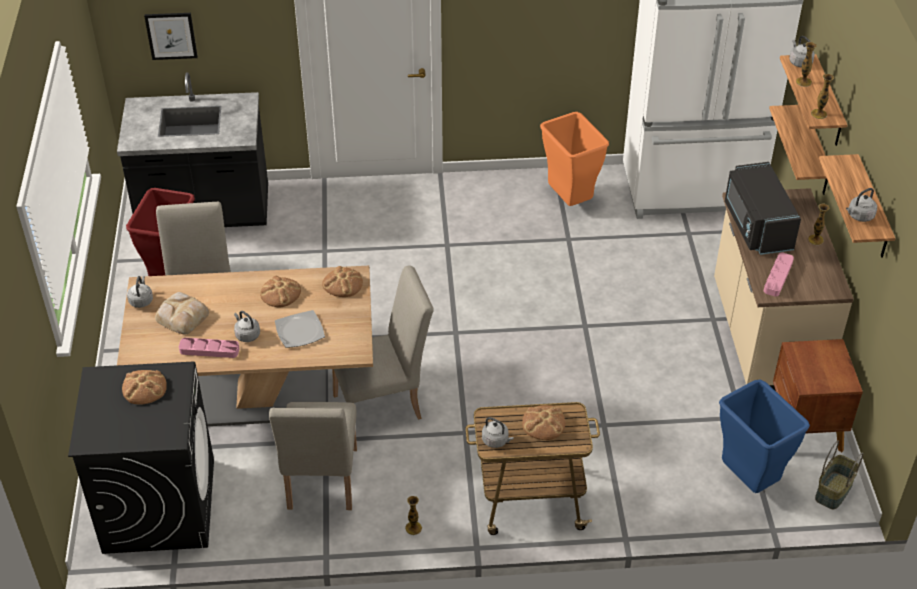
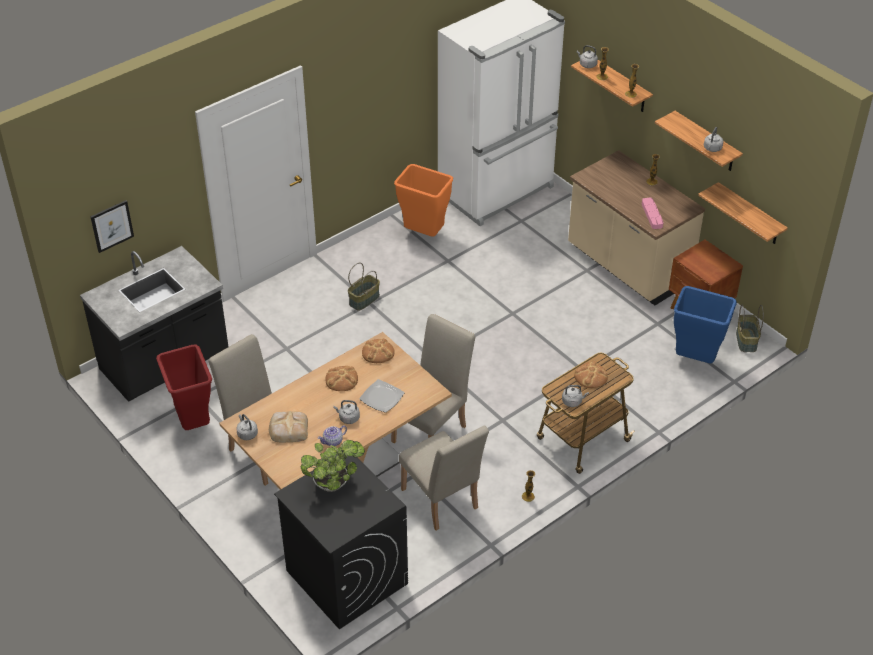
camera: 35 degrees left, 0 degrees up
(144, 388) = (333, 483): bread -> potted plant
(209, 350) = (333, 441): pink tray -> teapot
(445, 238) = (364, 299): none -> basket
(756, 226) = (610, 189): black microwave -> none
(816, 152) = (615, 123): shelf -> shelf (750, 215)

